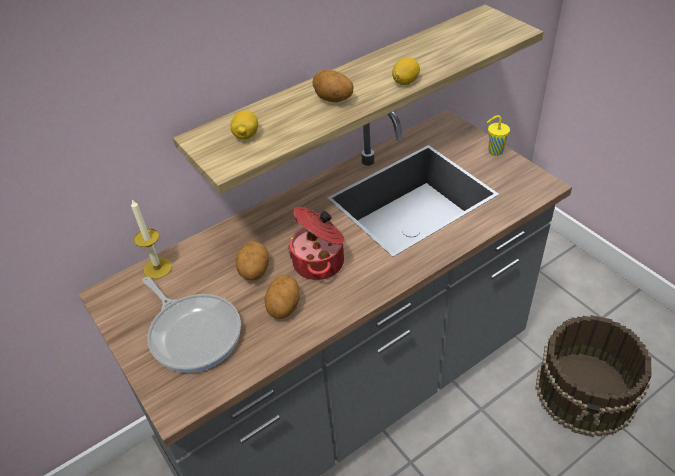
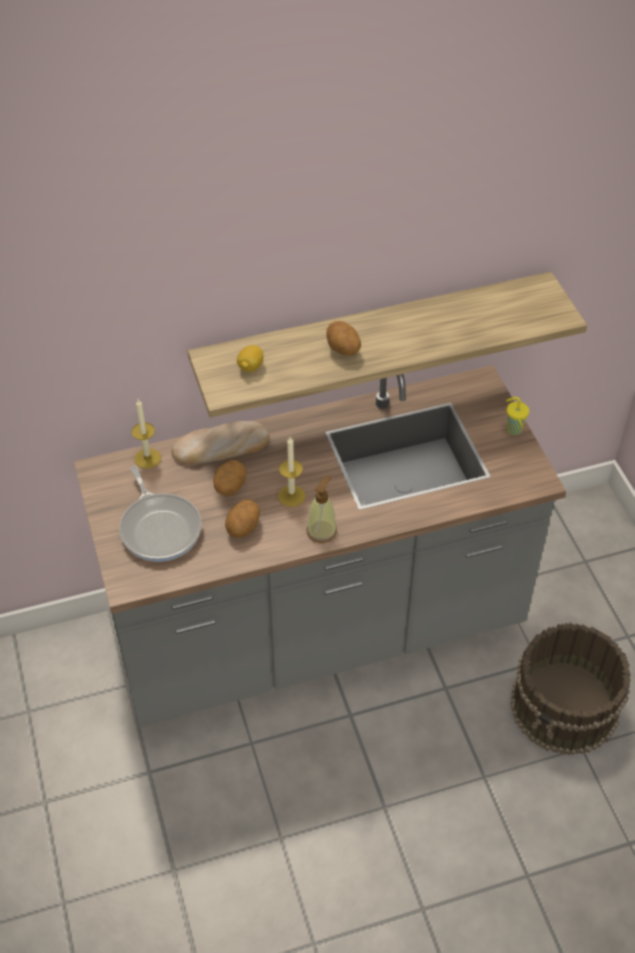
camera: 15 degrees right, 5 degrees up
(230, 237) = (220, 447): none -> bread
(320, 262) = (291, 496): cooking pot -> candle
(366, 287) = (321, 531): none -> soap dispenser
(405, 81) = (418, 348): lemon -> none

